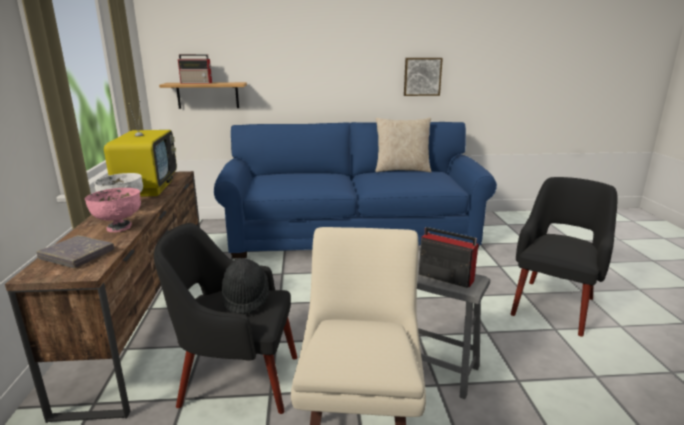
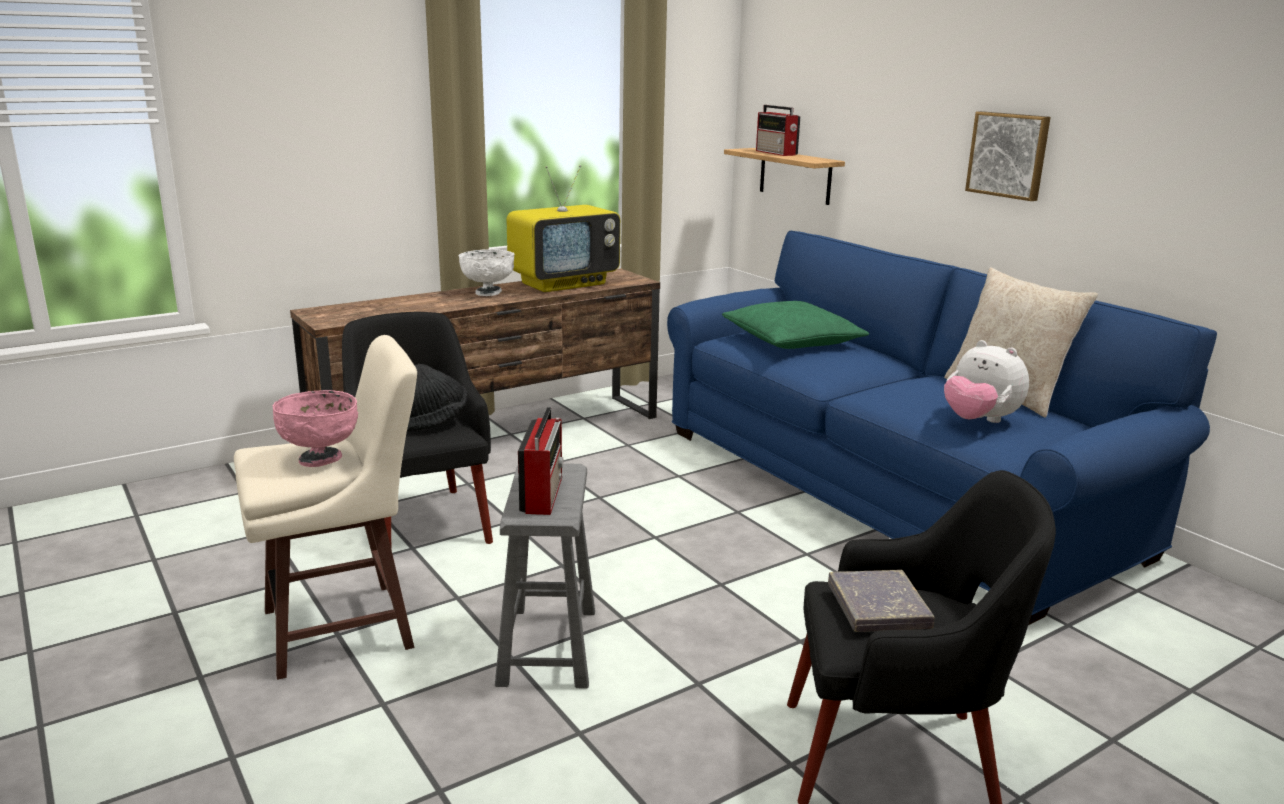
camera: 60 degrees right, 0 degrees up
(77, 255) = (358, 311): grey book -> grey book (878, 607)
(119, 227) = (436, 304): pink bowl -> pink bowl (321, 459)
(290, 179) = (792, 340): none -> green pillow
(422, 76) = (1158, 196): picture -> picture (1009, 155)
(426, 180) = (979, 420): none -> plush toy

